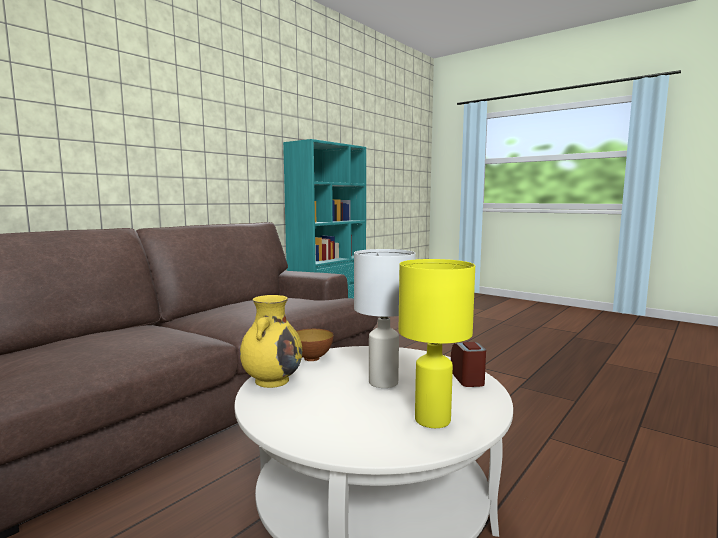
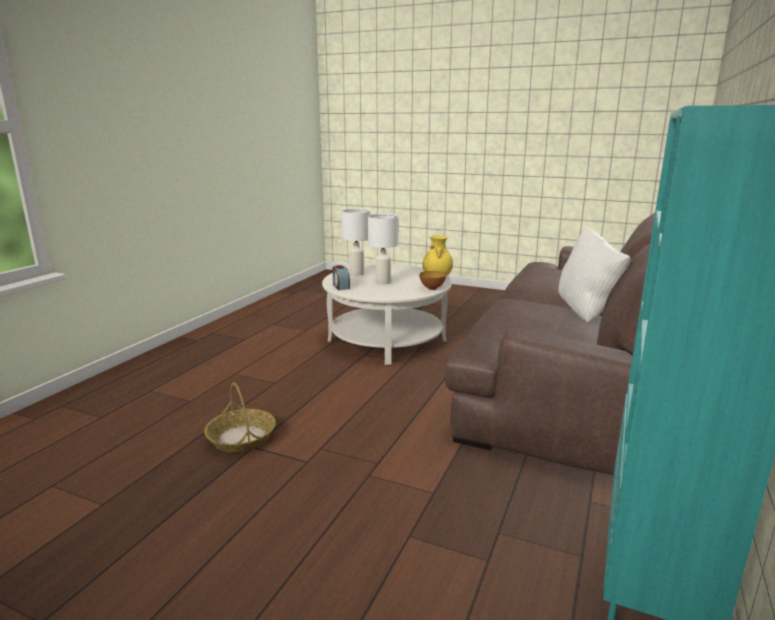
camera: 165 degrees right, 10 degrees up
(201, 312) = (587, 313): none -> white pillow
(432, 420) = (356, 273): yellow table lamp -> white table lamp
(543, 385) = (241, 438): none -> basket

